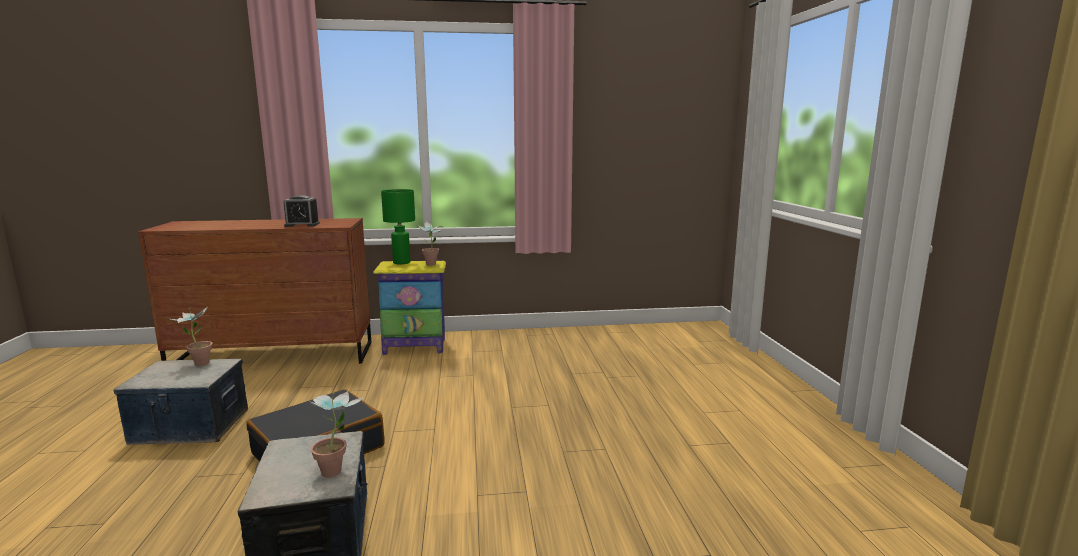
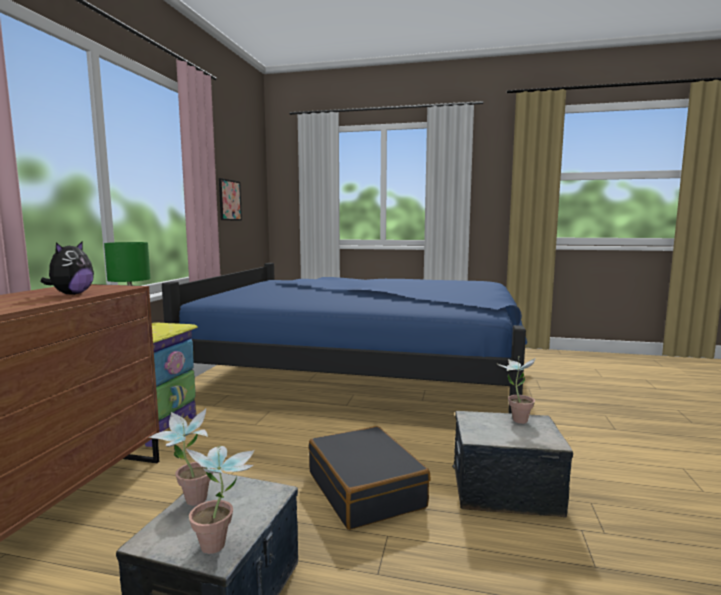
camera: 70 degrees left, 5 degrees down
(302, 225) = (71, 294): alarm clock -> plush toy
(431, 265) = (170, 325): potted plant -> potted plant (222, 545)
(622, 403) = (369, 376): none -> blue bed
(627, 142) = (229, 200): none -> picture

